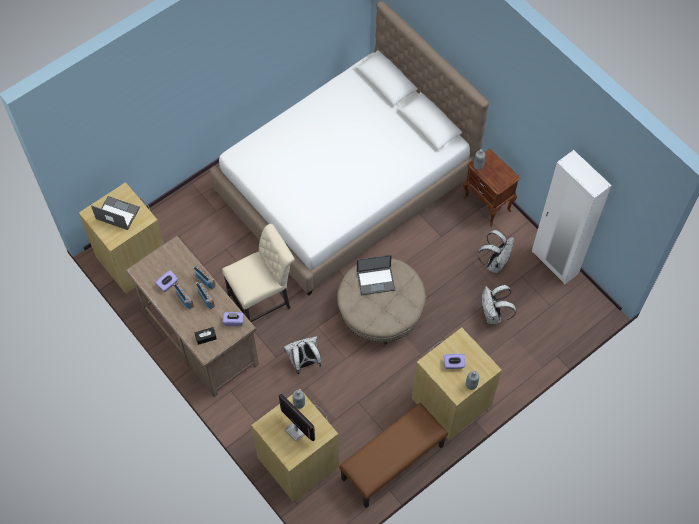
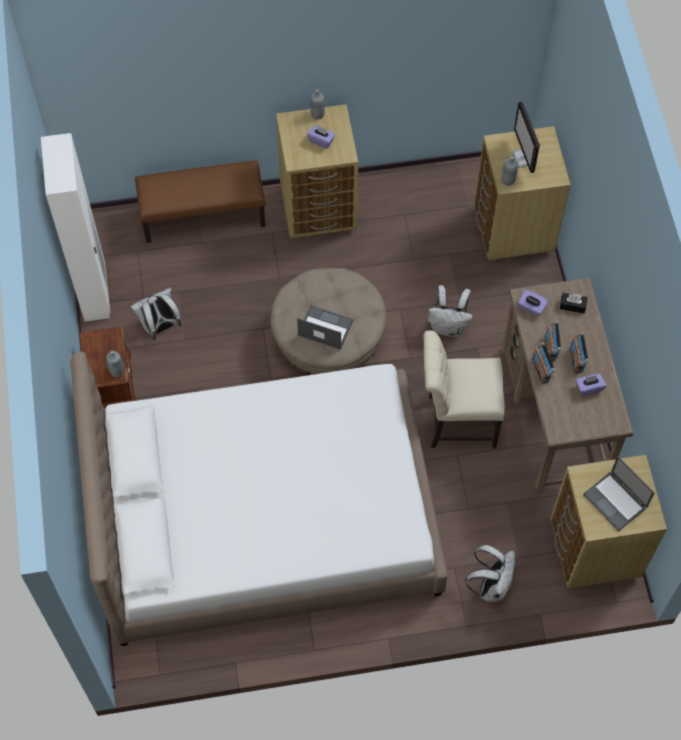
camera: 150 degrees left, 0 degrees up
(392, 463) = (415, 186): brown bench -> brown bench (203, 215)
(493, 315) = (206, 273): white backpack -> white backpack (491, 585)

